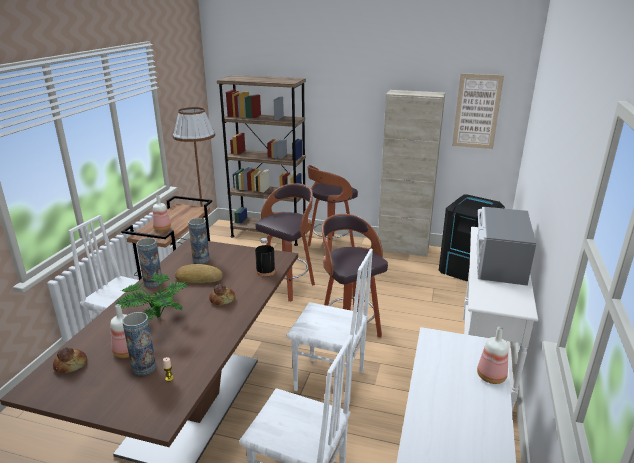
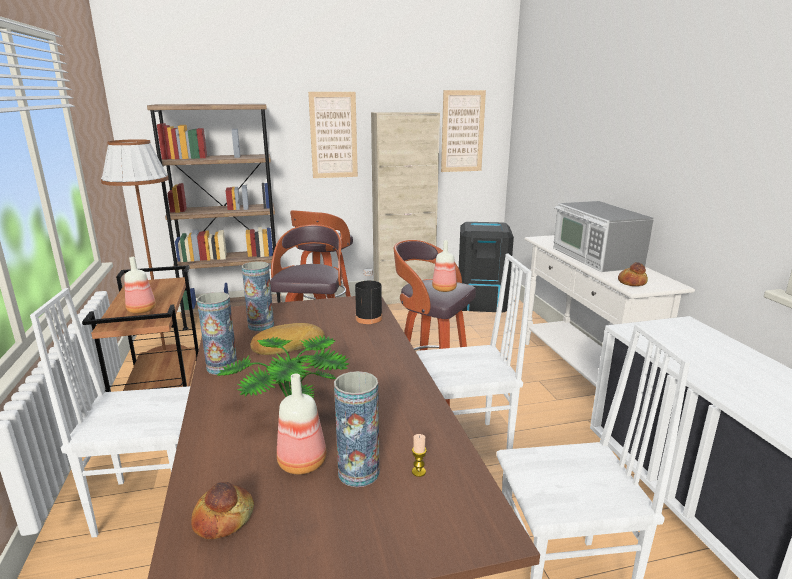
camera: 30 degrees left, 5 degrees down
(222, 299) = (356, 359): bread -> bread (631, 282)
(358, 106) = (333, 135): none -> picture
(492, 377) = (729, 346): bottle -> bottle (445, 289)

